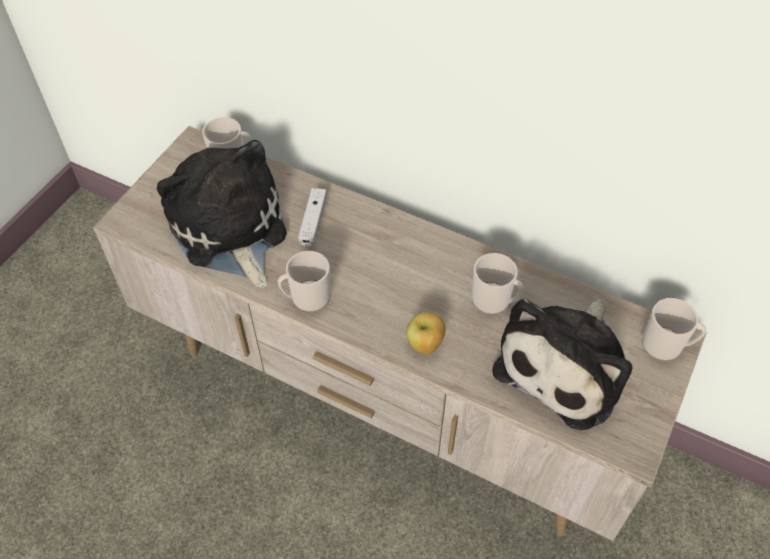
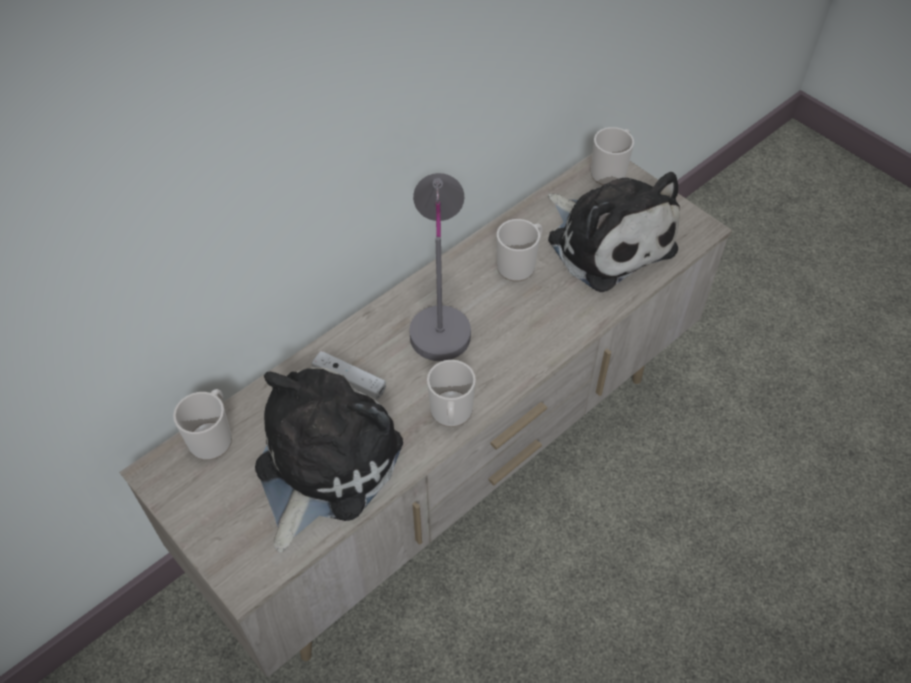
camera: 70 degrees left, 0 degrees up
(229, 231) = (322, 464): plush toy -> plush toy turned 120 degrees clockwise
(409, 259) = (440, 313): none -> grey table lamp
(425, 344) = (548, 332): apple -> none

